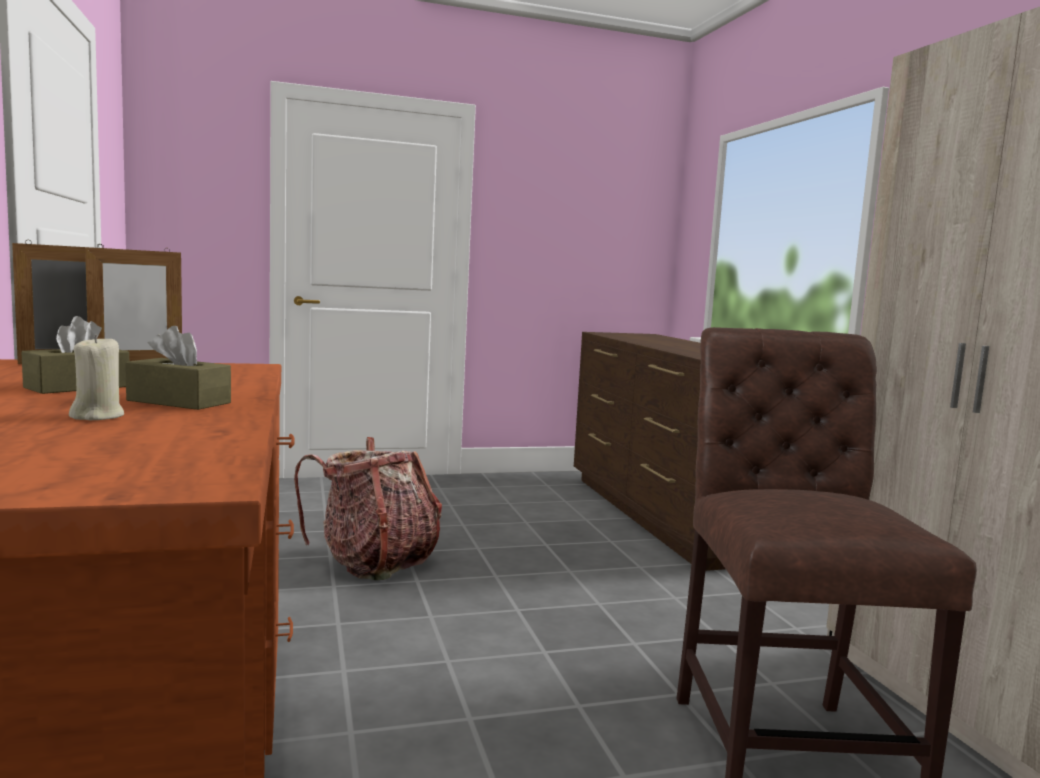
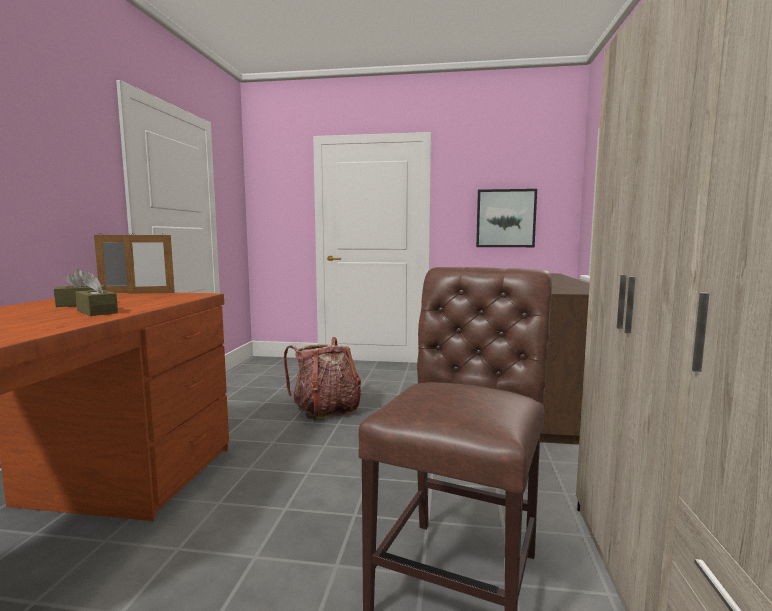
camera: 25 degrees right, 0 degrees up
(98, 416) = (36, 318): beige candle -> none
(580, 250) = (505, 218): none -> picture

